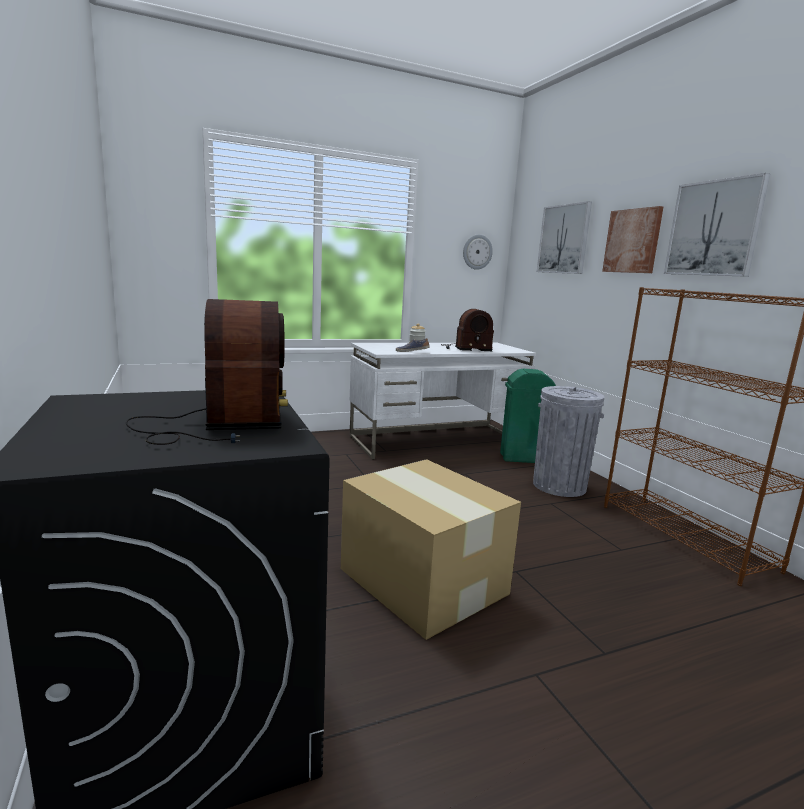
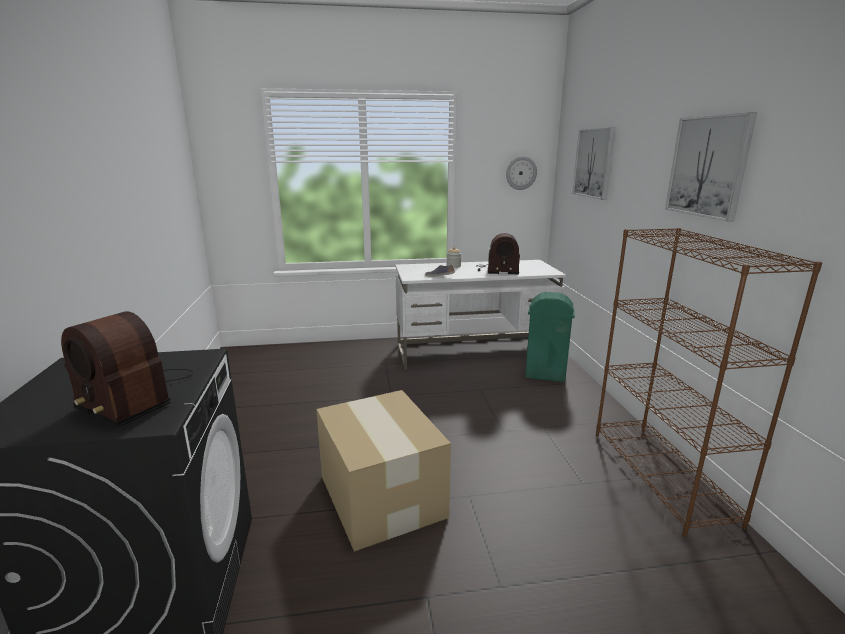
camera: 15 degrees right, 5 degrees up
(218, 424) = (134, 396): radio -> radio turned 120 degrees clockwise
(559, 486) = (564, 408): grey trash can -> none
(632, 241) = (644, 171): picture -> none

